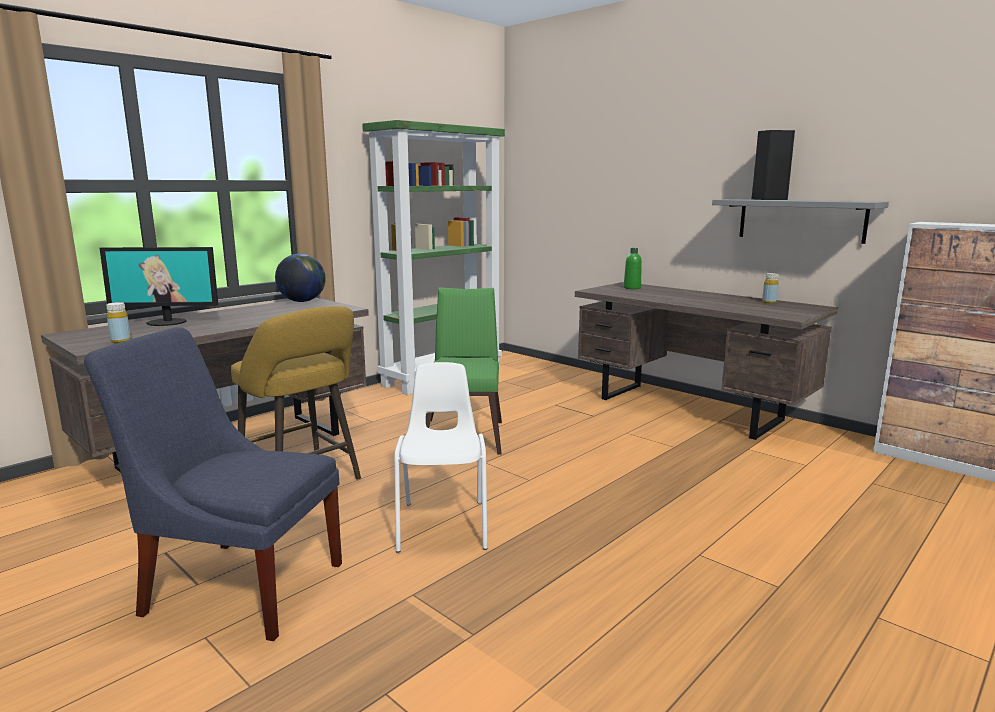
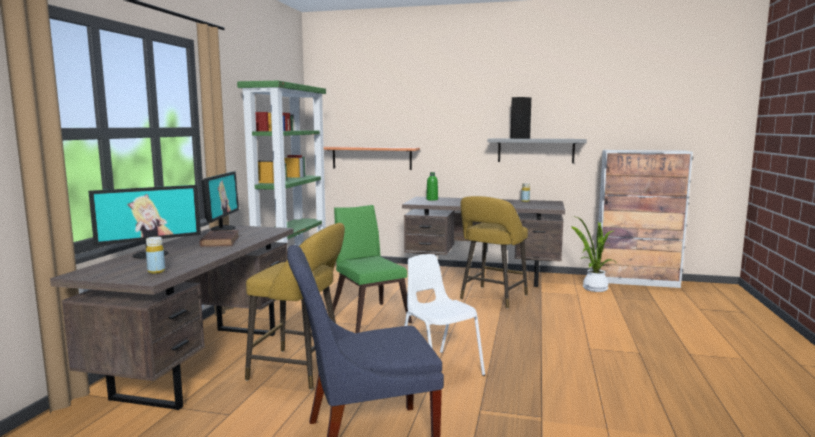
camera: 30 degrees left, 5 degrees down
(259, 316) = (220, 241): none -> brown book
(302, 301) = (222, 228): globe -> monitor
(573, 224) = (371, 158): none -> shelf
(657, 443) = (492, 298): none -> yellow stool
(849, 460) = (593, 288): none -> potted plant

